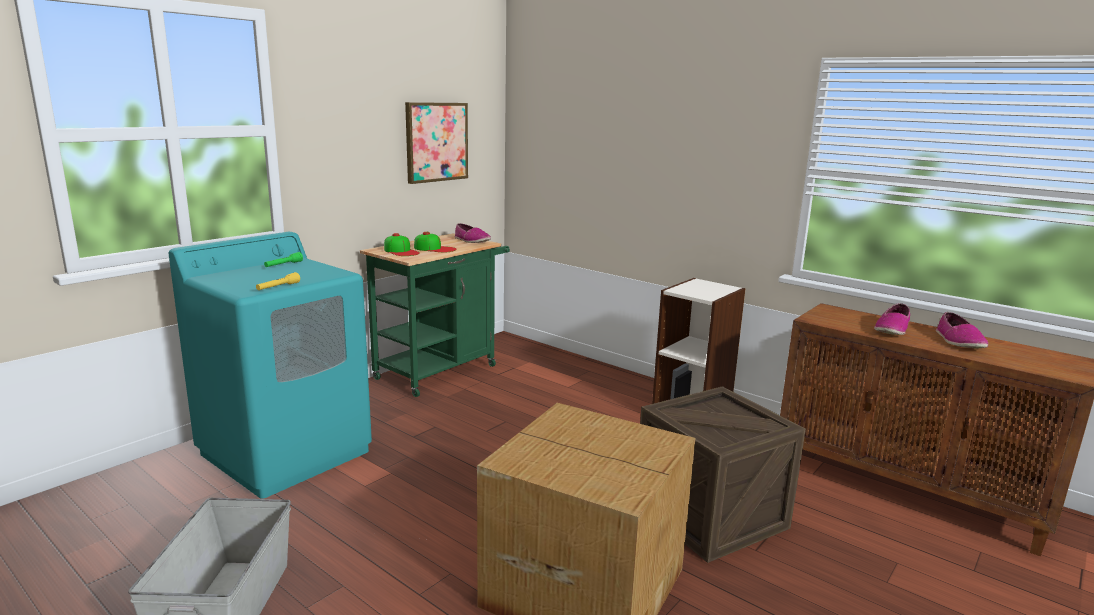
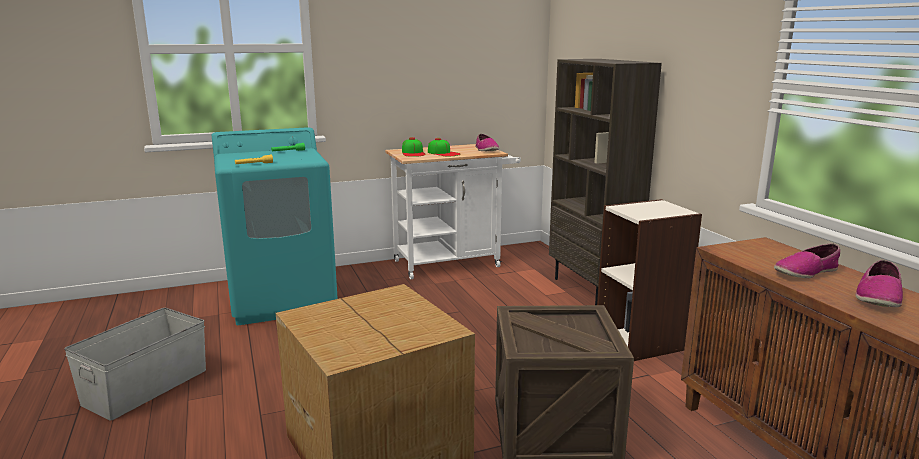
camera: 30 degrees right, 0 degrees up
(436, 142) = (467, 60): picture -> none
(441, 369) = (453, 262): green cart -> white cart
(603, 374) = (592, 290): none -> brown bookcase

